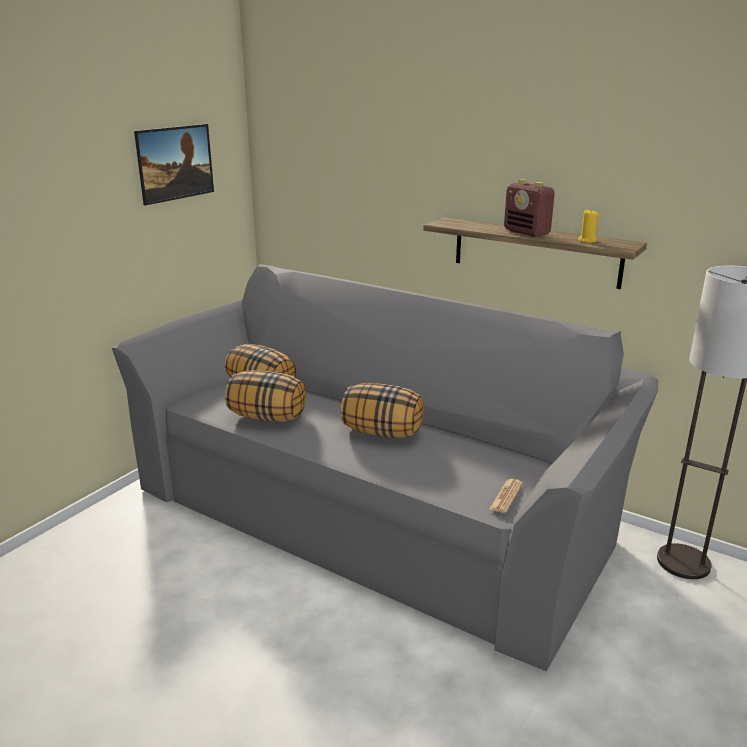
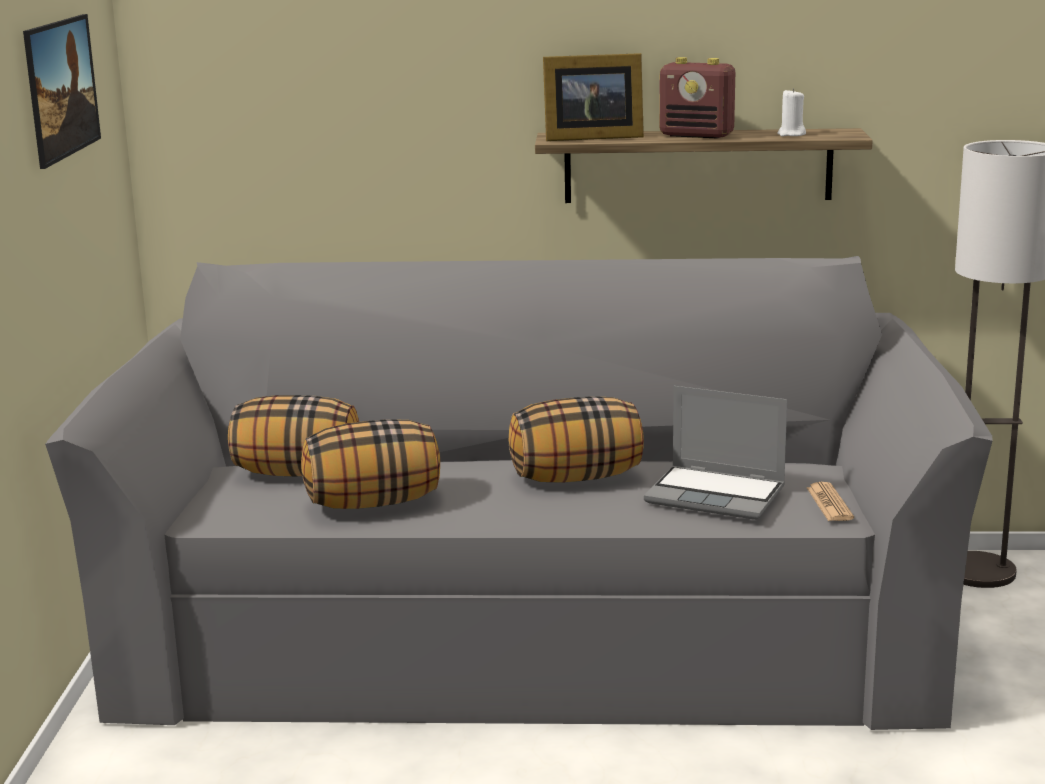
camera: 30 degrees left, 5 degrees down
(444, 468) = (717, 495): none -> laptop
(462, 224) = (589, 137): none -> picture frame
(587, 240) = (791, 134): yellow candle -> white candle

